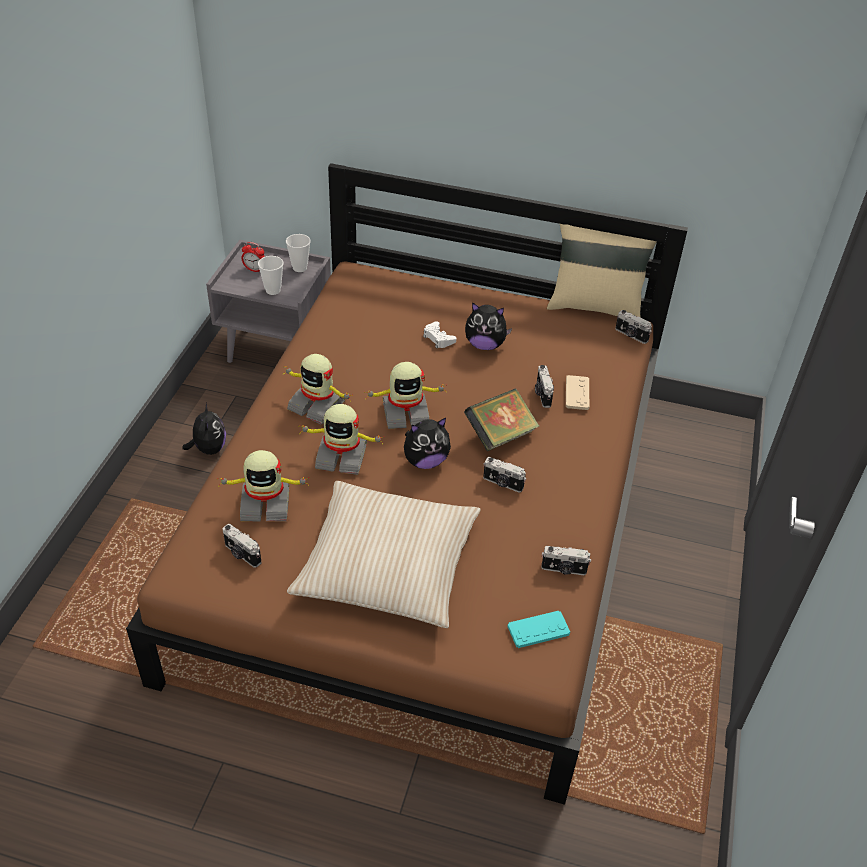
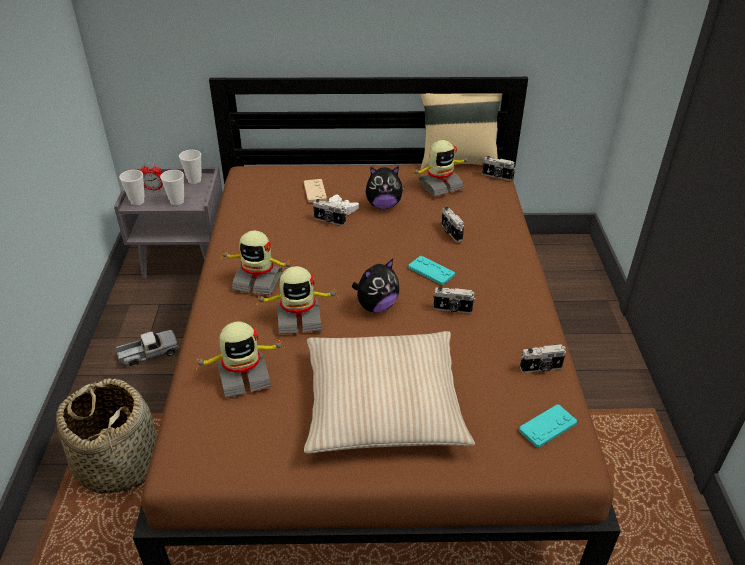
camera: 15 degrees left, 5 degrees down
(147, 554) = (119, 463): none -> basket
(208, 448) = (149, 353): plush toy -> toy truck
(232, 282) = (137, 201): none -> cup
(242, 554) = (238, 429): camera -> camera (329, 221)
(405, 413) = (341, 271): toy robot -> toy robot (439, 185)
(500, 435) = (431, 271): book -> turquoise game controller
(577, 393) = (478, 226): beige game controller -> beige game controller (315, 191)

